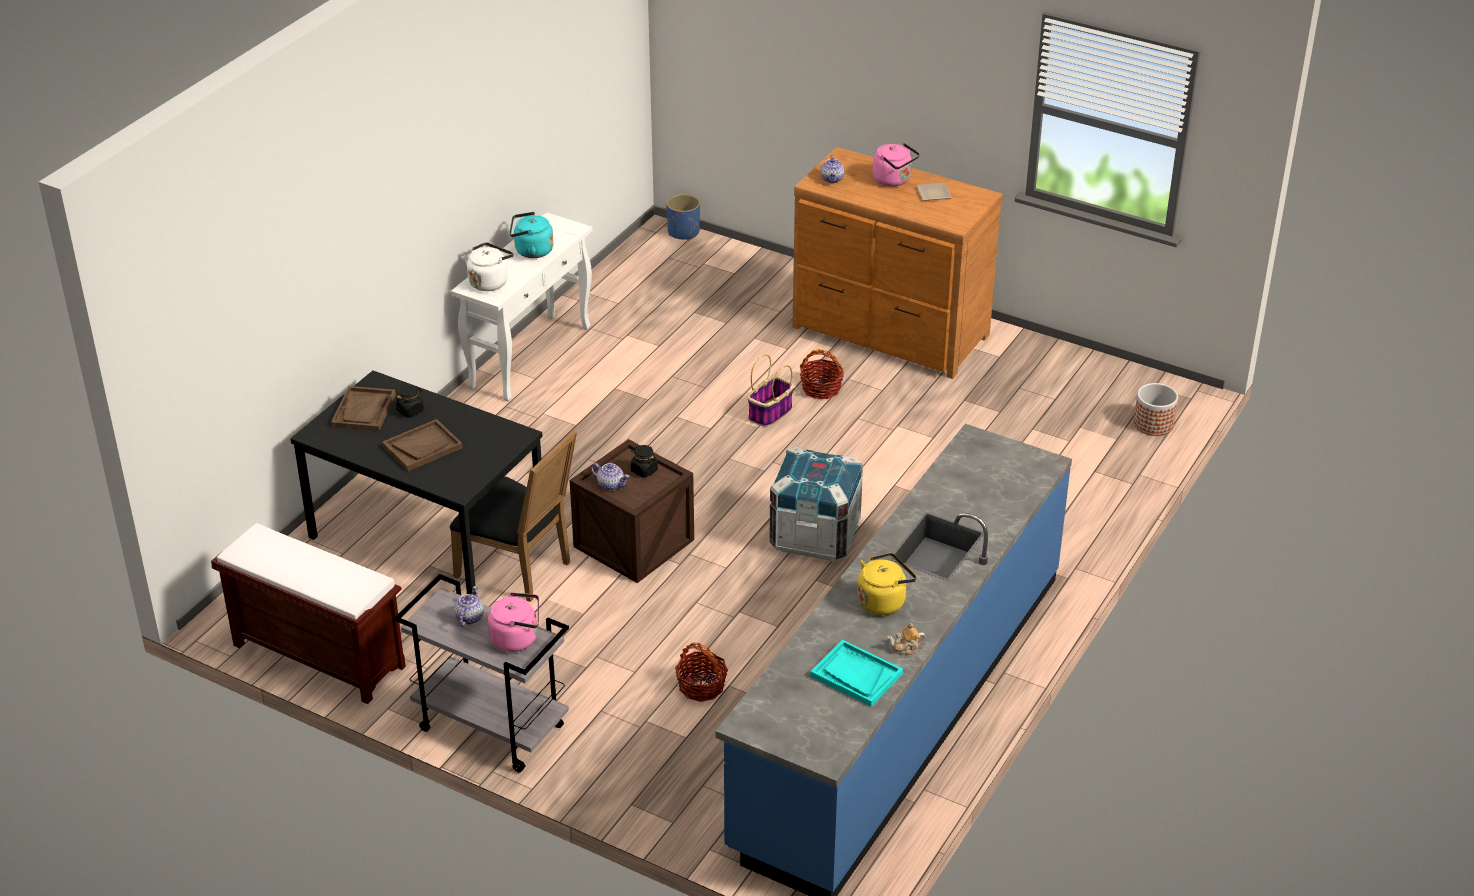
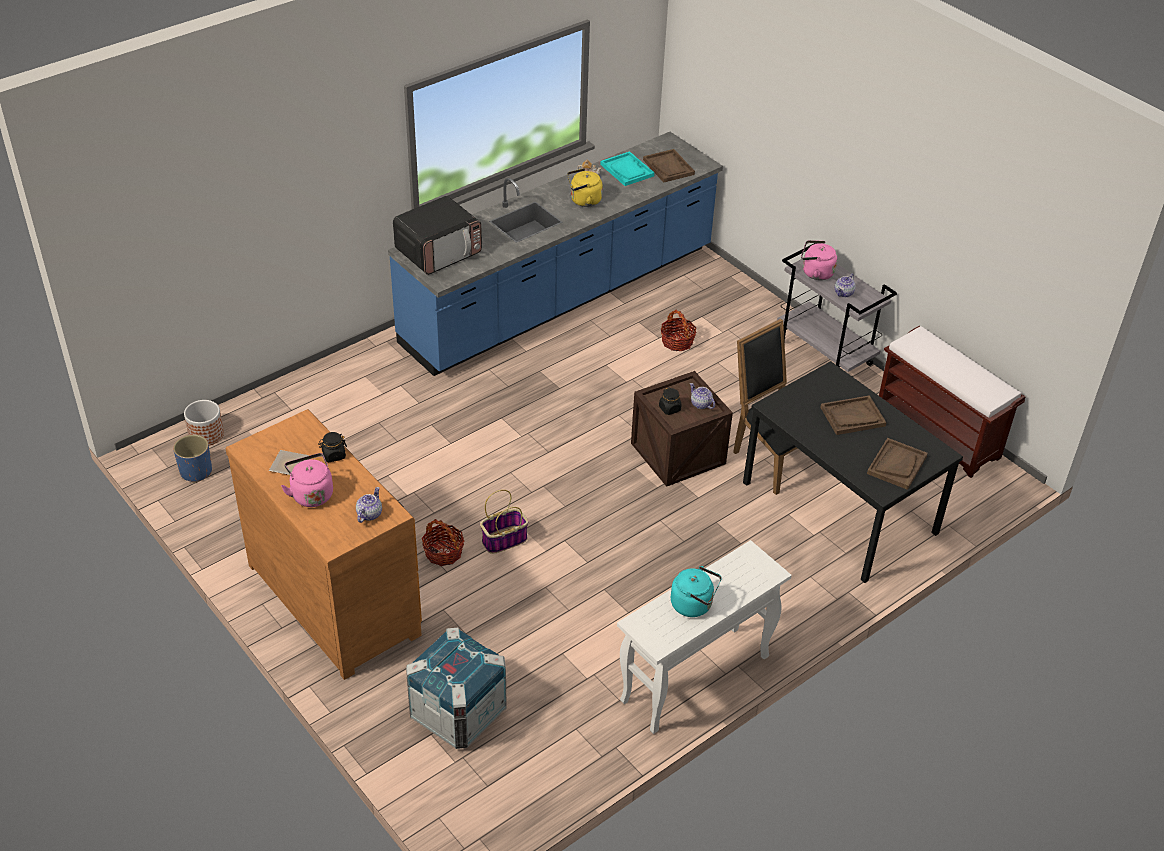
camera: 160 degrees left, 5 degrees up
(410, 410) = (856, 454): black jar -> black jar (333, 455)
(489, 282) = (749, 574): white kettle -> none
(683, 232) = (449, 825): blue planter -> blue planter (196, 471)
(797, 700) = (668, 167): none -> brown tray
(815, 535) = (538, 420): crate -> crate (458, 712)
(1008, 472) = (439, 252): none -> microwave

